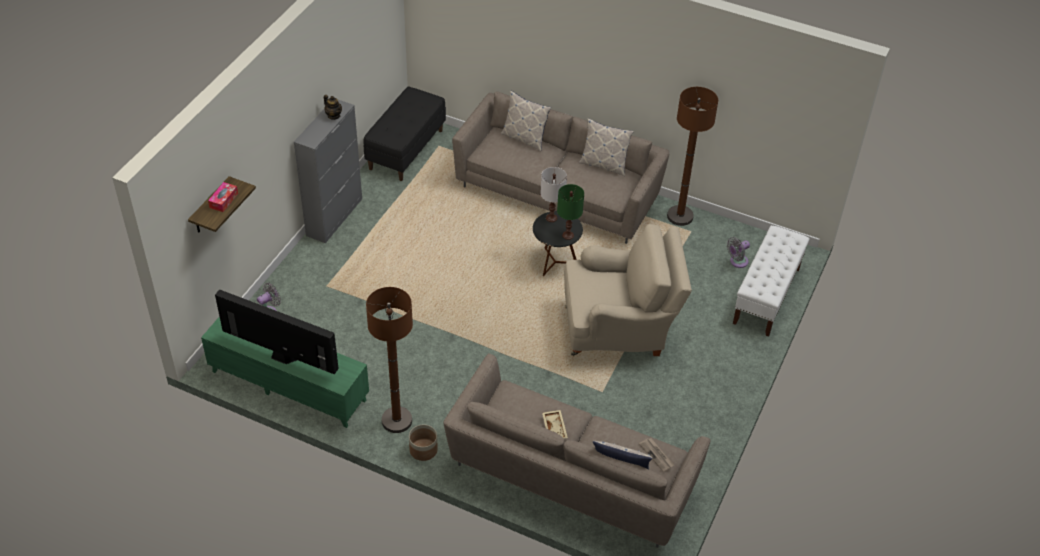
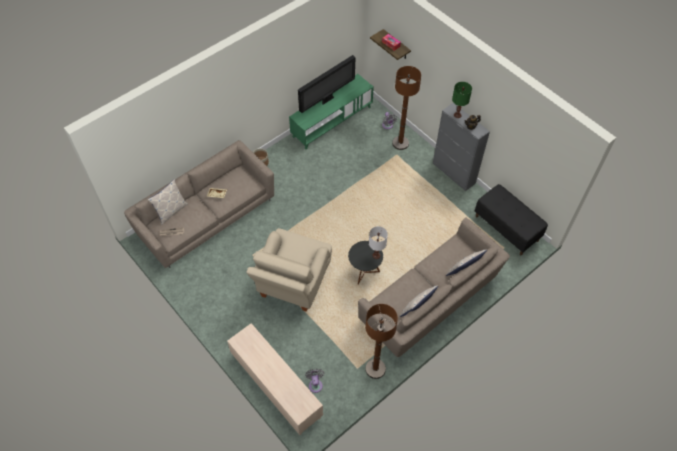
camera: 115 degrees right, 10 degrees up
(396, 420) = (285, 157): brown floor lamp -> brown floor lamp (400, 143)
(568, 235) = (356, 258): green table lamp -> green table lamp (457, 115)
(766, 296) = (276, 386): white bench -> beige tv stand

